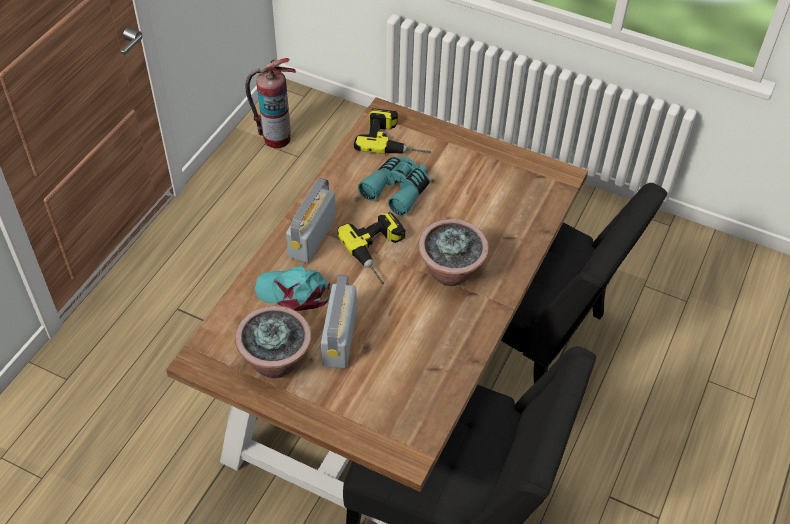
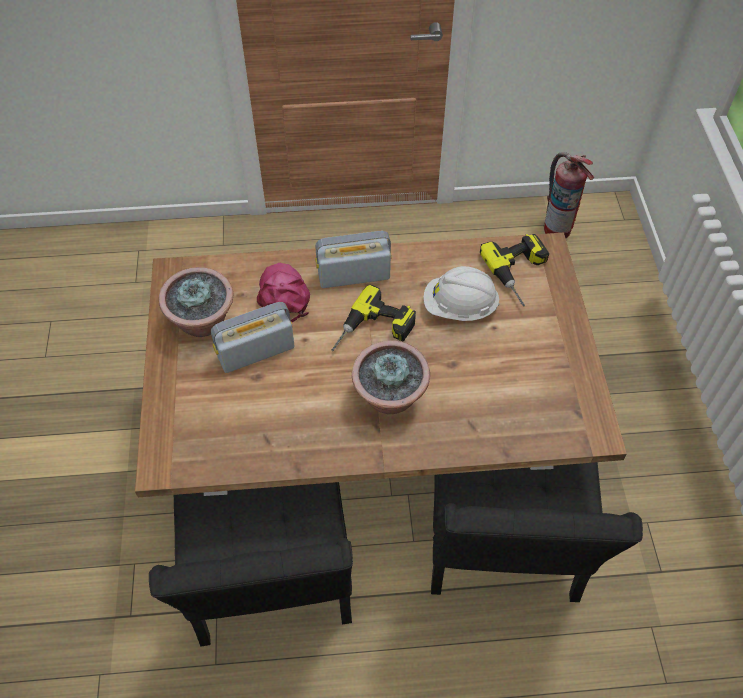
camera: 60 degrees right, 5 degrees up
(294, 292) = (283, 295): turquoise cap -> pink cap
(398, 190) = (459, 307): turquoise binoculars -> white hard hat

